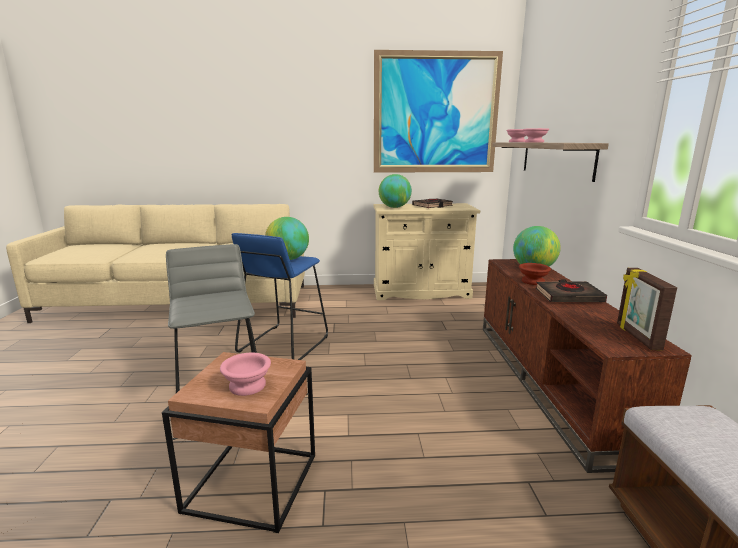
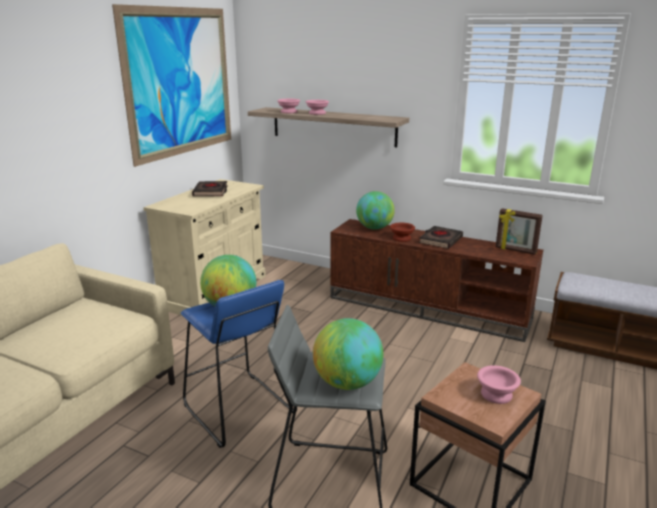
camera: 60 degrees left, 5 degrees up
(394, 207) = (187, 205): globe -> globe (347, 383)

